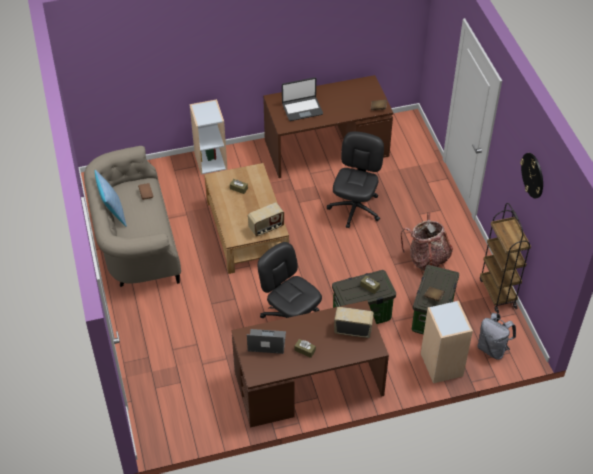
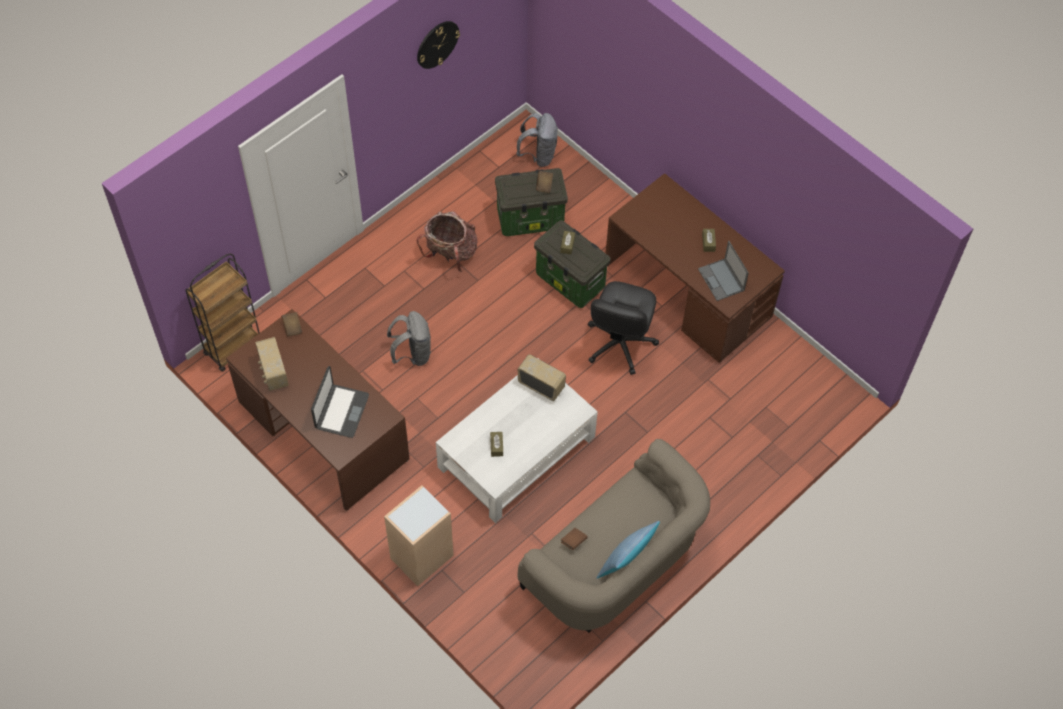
camera: 120 degrees left, 10 degrees up
(246, 230) = (516, 452): brown coffee table -> white coffee table
(302, 109) = (341, 411): laptop -> laptop turned 60 degrees clockwise
(353, 330) = (654, 213): radio -> radio (273, 372)
(355, 208) = (412, 354): black office chair -> grey backpack
(441, 365) = (587, 189): bookcase -> none
(497, 293) = (461, 174): brown cart -> brown cart (234, 347)

